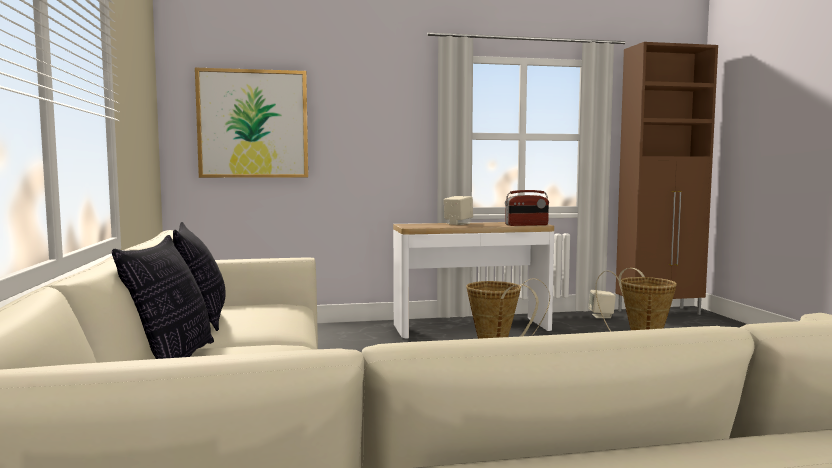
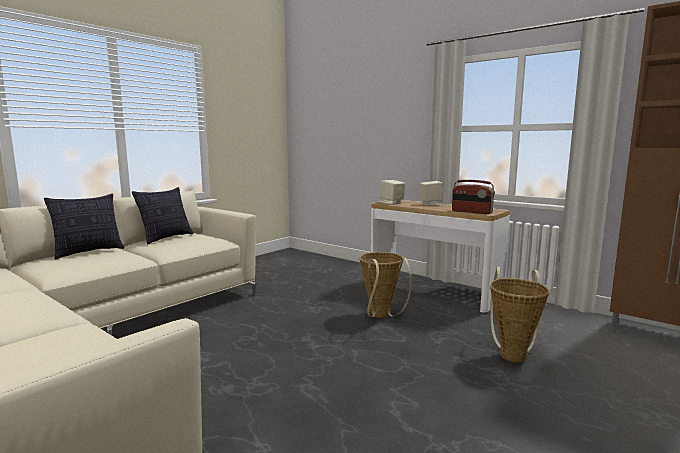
camera: 50 degrees right, 5 degrees up
(253, 124) = (326, 125): picture -> none
(601, 316) = (577, 318): beige speaker -> beige speaker (392, 203)

